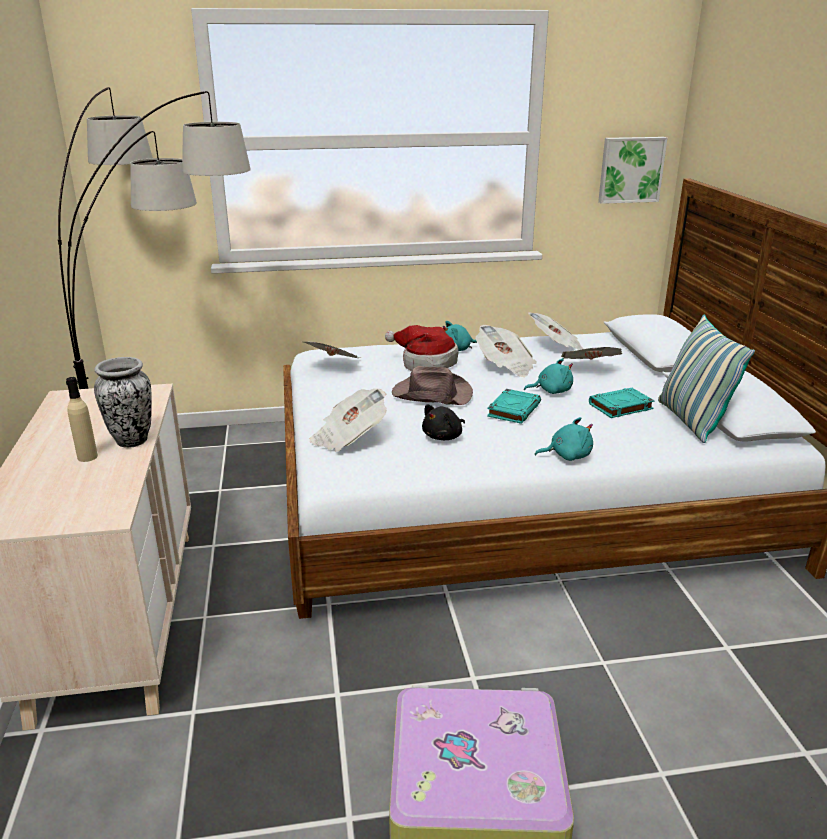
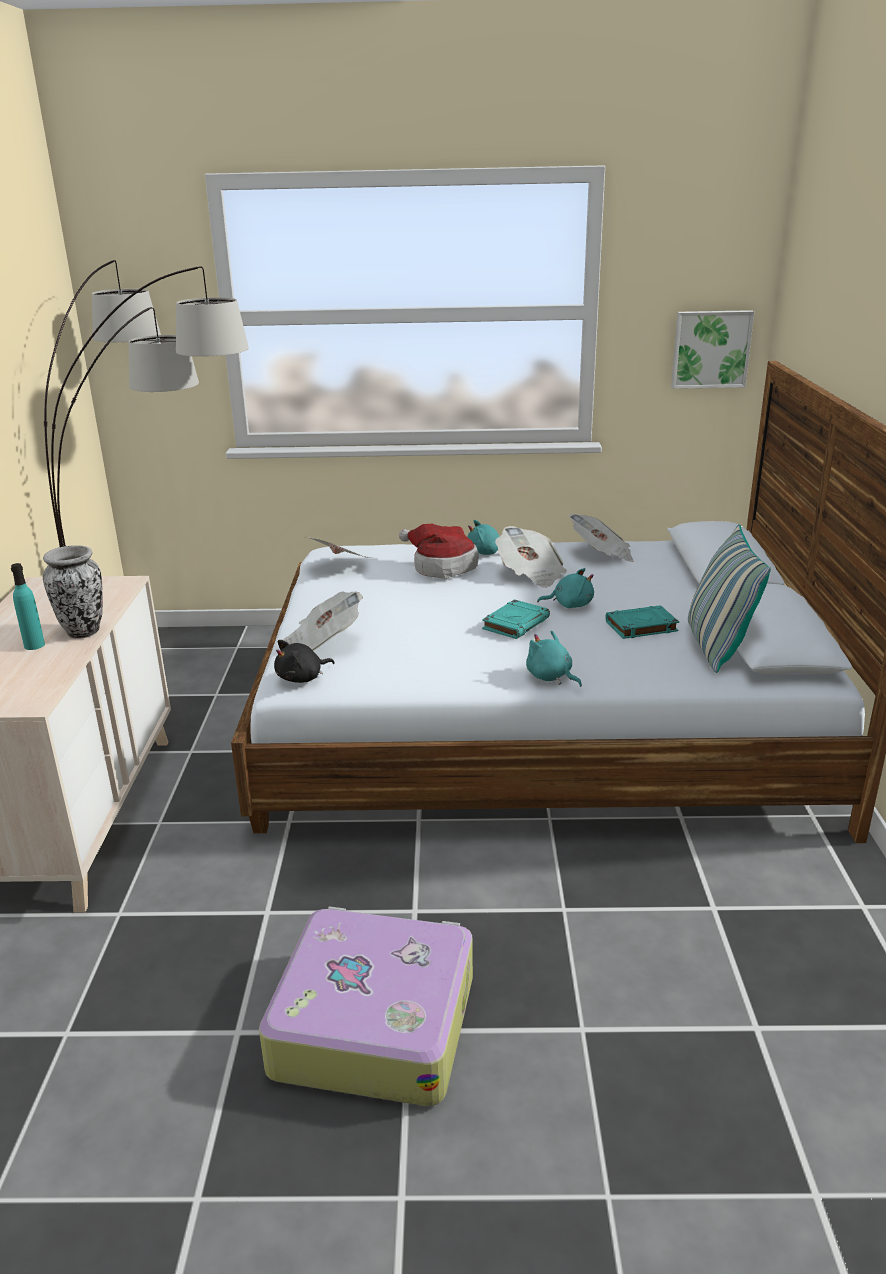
camera: 10 degrees right, 0 degrees up
(87, 457) = (34, 645): beige bottle -> turquoise bottle
(431, 394) = (432, 601): brown hat -> none
(444, 437) = (424, 648): black plush toy -> black plush toy (302, 678)
(567, 456) = (551, 677): turquoise plush toy -> turquoise plush toy turned 135 degrees counterclockwise
(589, 369) = (626, 582): newspaper -> none

